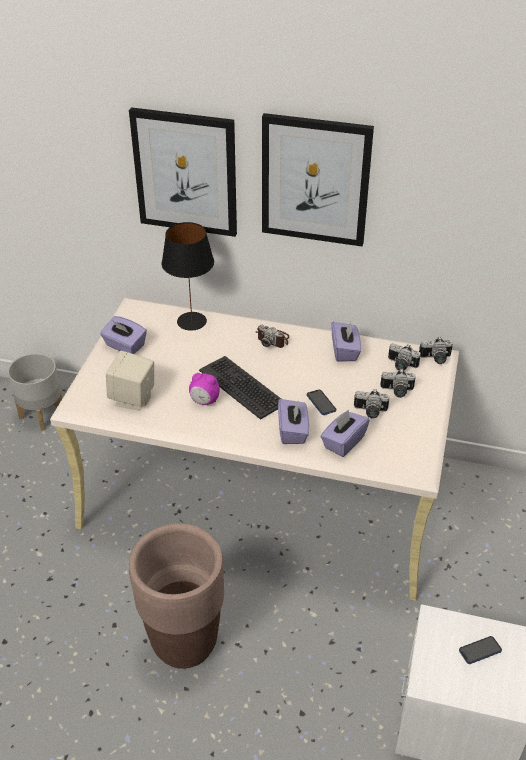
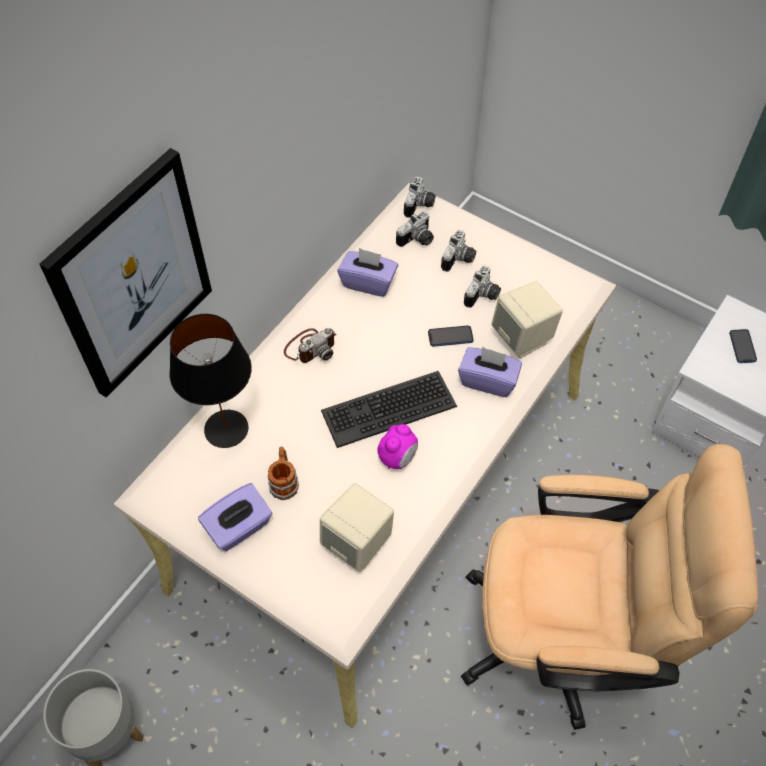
camera: 70 degrees left, 15 degrees up
(164, 355) = (284, 481): none -> mug
(184, 643) = (568, 638): brown planter -> beige office chair
(315, 180) = (267, 136): picture -> none
(343, 442) = (523, 338): purple tissue box -> beige speaker

